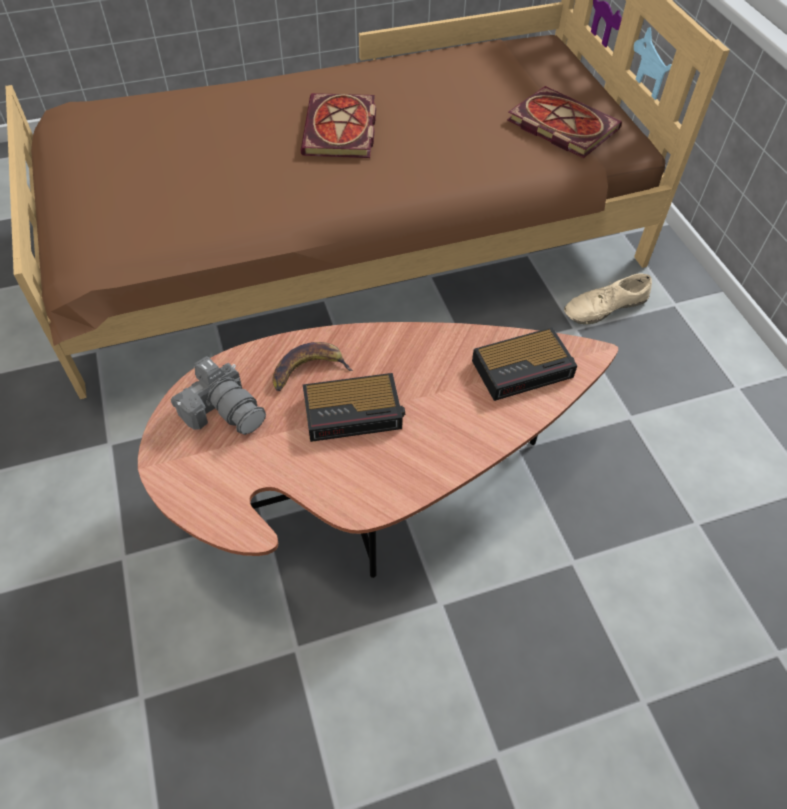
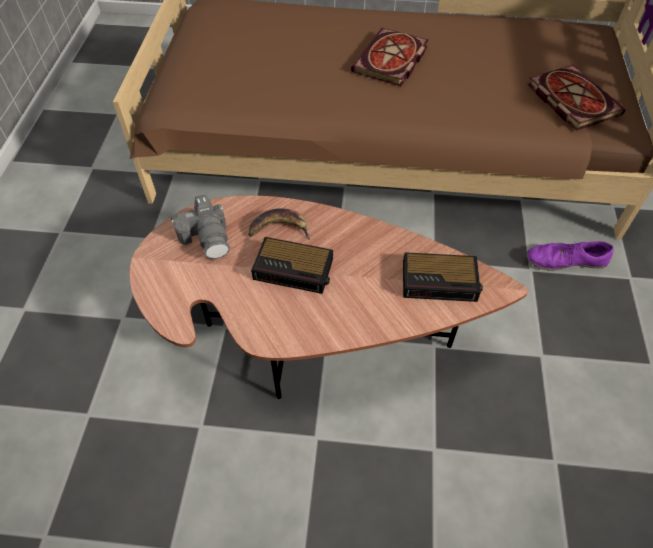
camera: 25 degrees right, 0 degrees up
(604, 307) = (565, 260): beige shoe -> purple shoe

